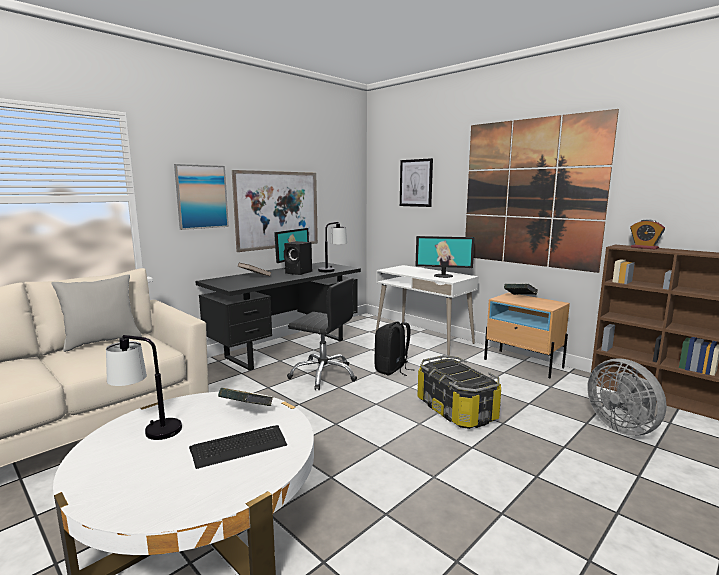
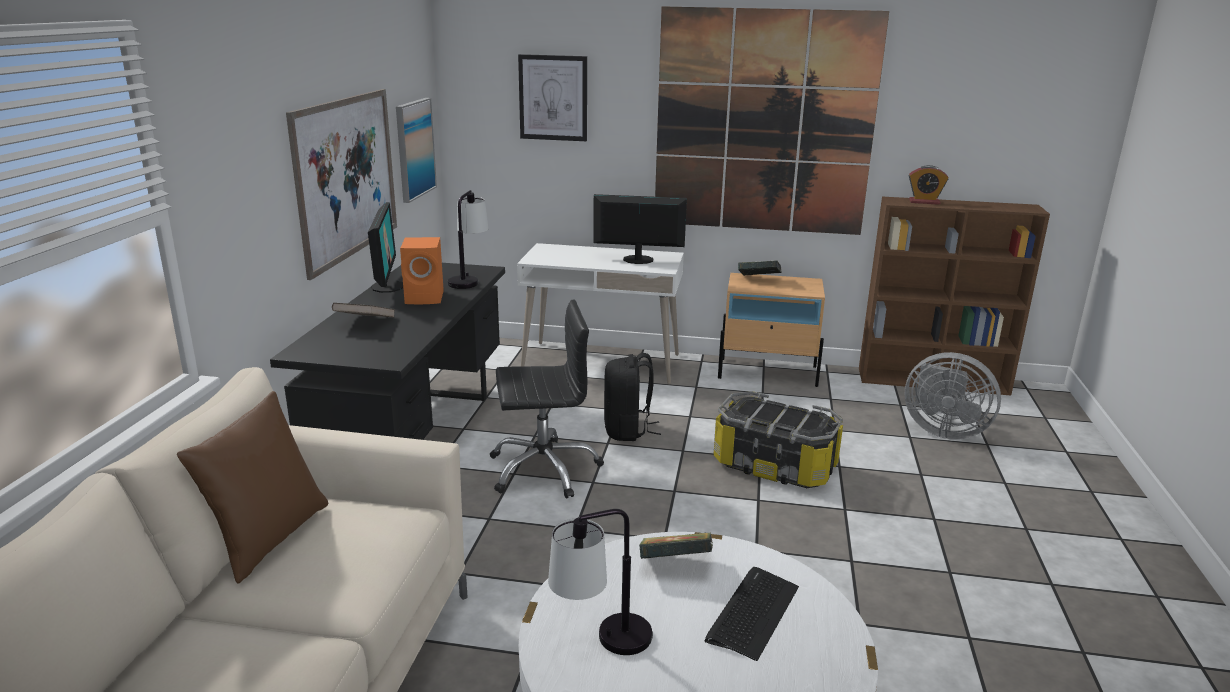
camera: 35 degrees left, 10 degrees up
(102, 341) = (268, 538): grey pillow -> brown pillow
(201, 197) = (254, 182): picture -> picture (414, 149)
(299, 272) = (426, 298): black speaker -> orange speaker
(443, 275) = (638, 260): monitor -> monitor turned 150 degrees counterclockwise

